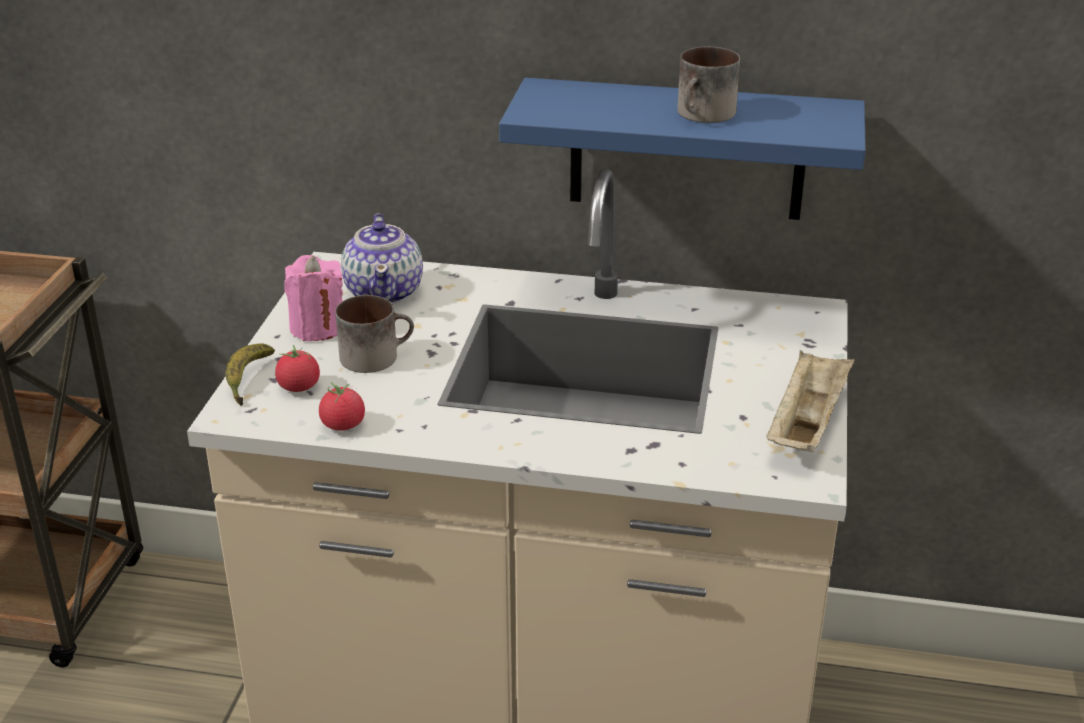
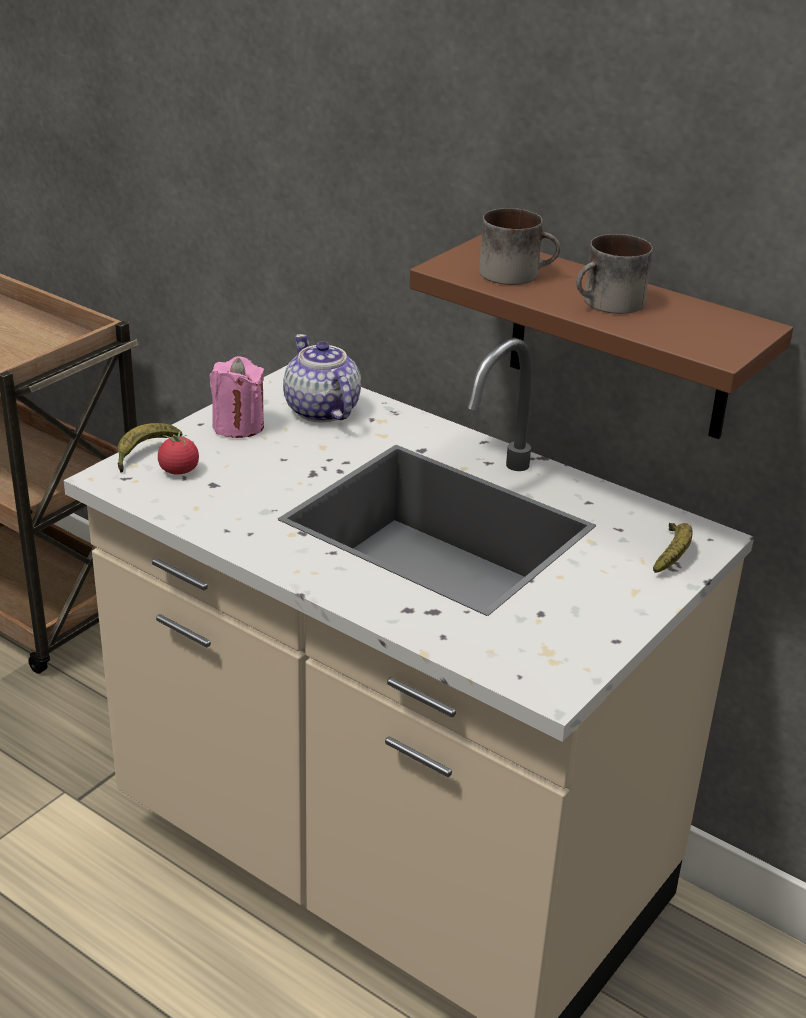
camera: 25 degrees right, 0 degrees up
(343, 425) = (185, 512): tomato -> none
(376, 355) = (264, 462): mug -> mug (517, 273)
(385, 292) = (321, 411): teapot -> teapot turned 135 degrees clockwise
(687, 149) = (619, 340): blue shelf -> brown shelf
(801, 334) = (672, 555): none -> banana
(806, 424) = (597, 639): beige tray -> none

